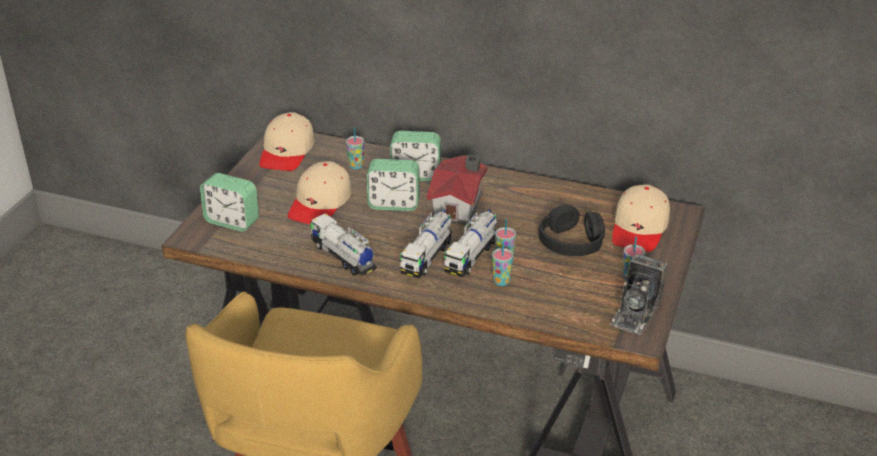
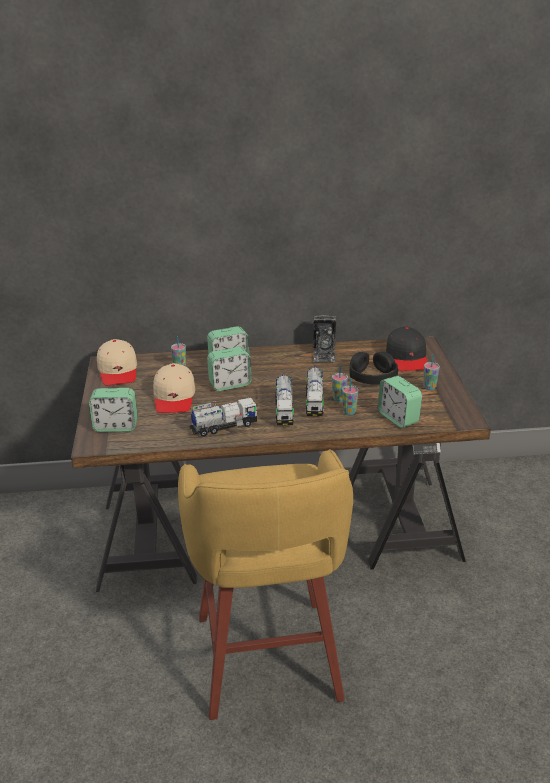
camera: 25 degrees left, 5 degrees down
(343, 257) = (224, 427): toy truck -> toy truck turned 135 degrees clockwise
(459, 206) = (278, 374): toy house -> none
(554, 308) = (398, 418): none -> alarm clock
(635, 313) = (451, 406): camera -> camera (324, 353)
(639, 228) = (407, 357): beige cap -> black cap

